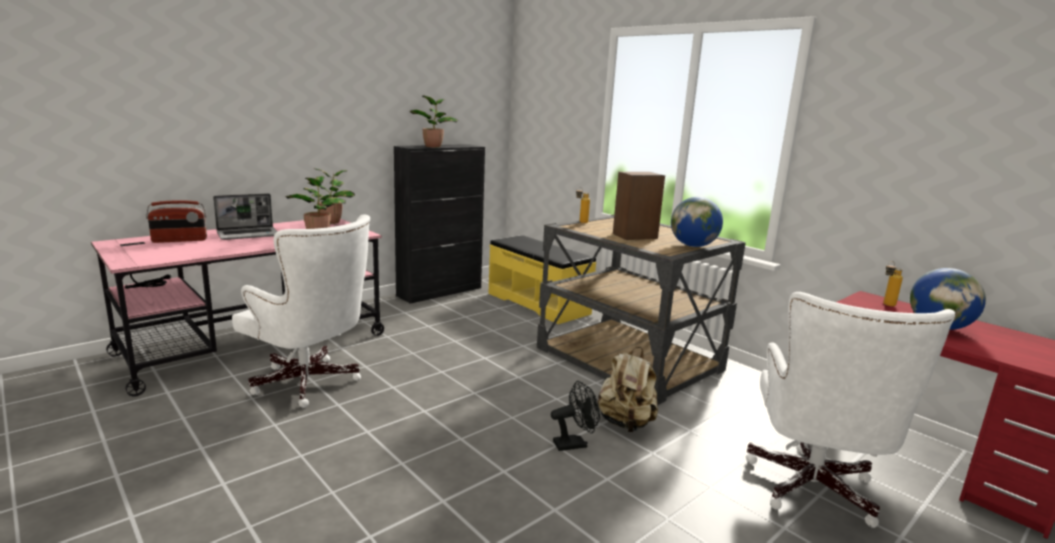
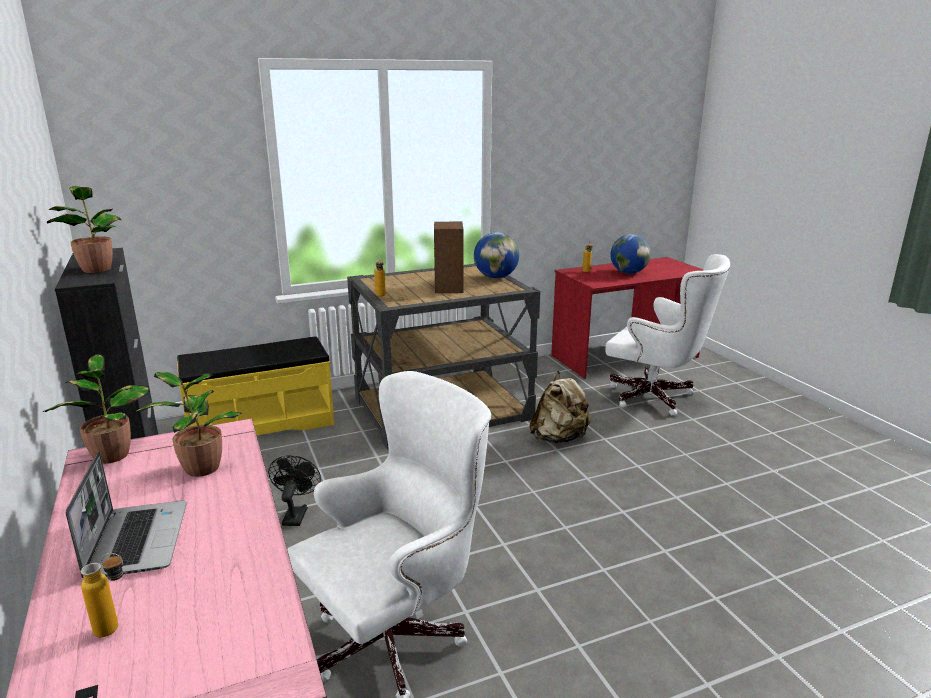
camera: 70 degrees left, 5 degrees up
(179, 240) = (116, 629): radio -> bottle
(575, 444) = (586, 468): black fan -> black fan (296, 514)

